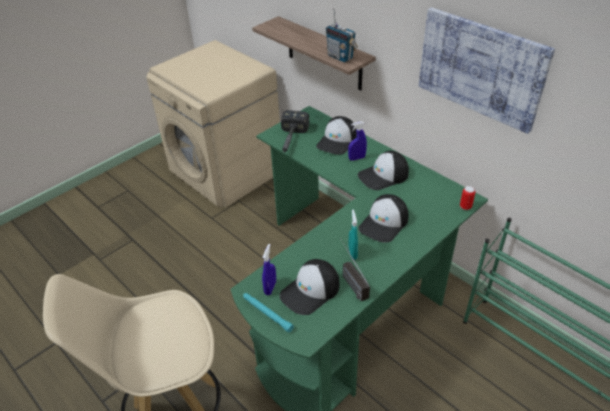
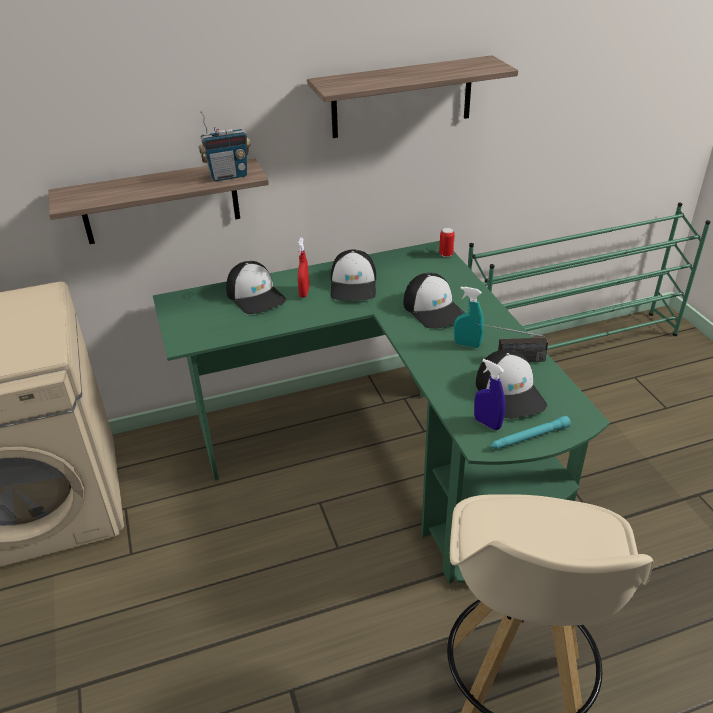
camera: 65 degrees left, 5 degrees down
(290, 141) = (214, 331): hammer -> none
(357, 158) = (304, 292): blue spray bottle -> red spray bottle
(480, 68) = (402, 97): picture -> shelf

